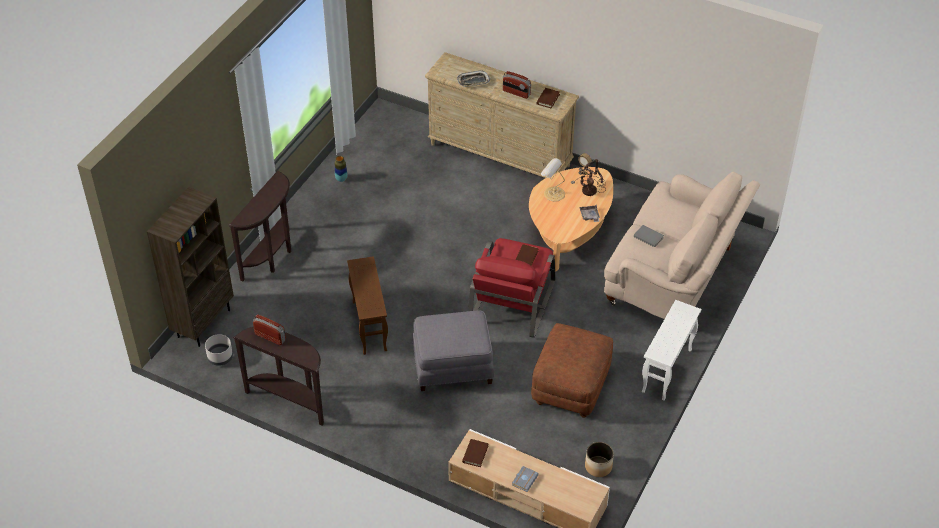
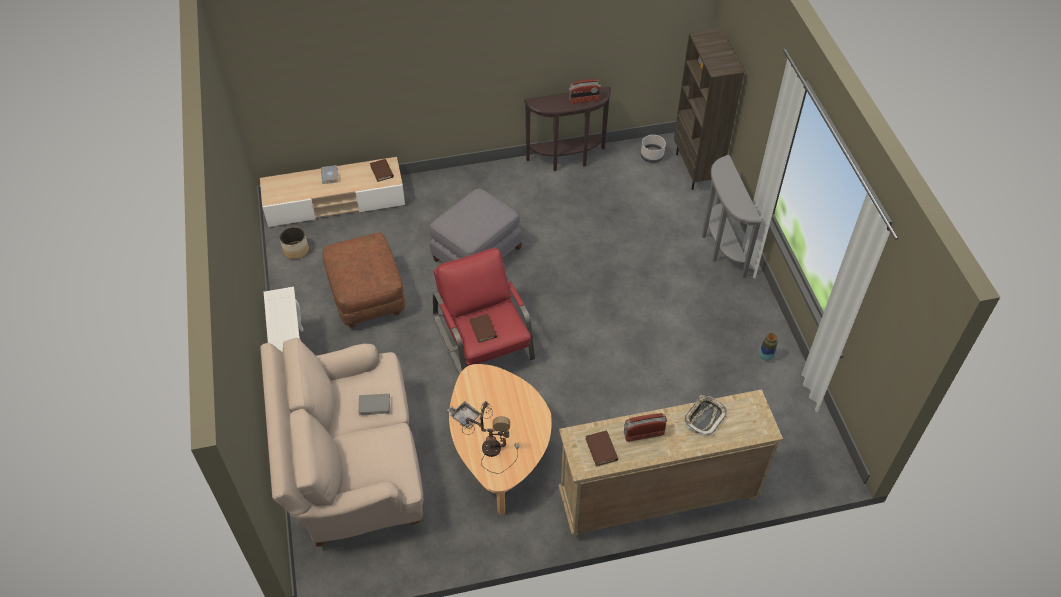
camera: 140 degrees right, 5 degrees up
(272, 257) = (719, 247): brown console table -> grey console table
(369, 326) = (576, 243): brown side table -> none
(553, 193) = (524, 419): table lamp -> none

